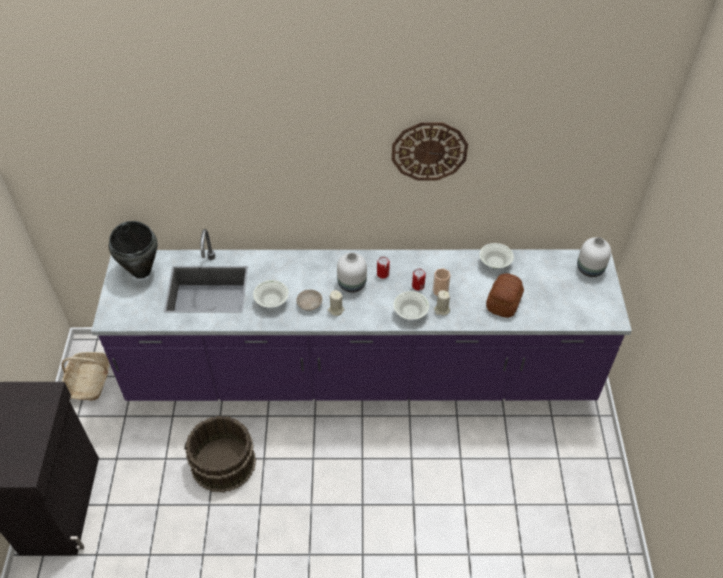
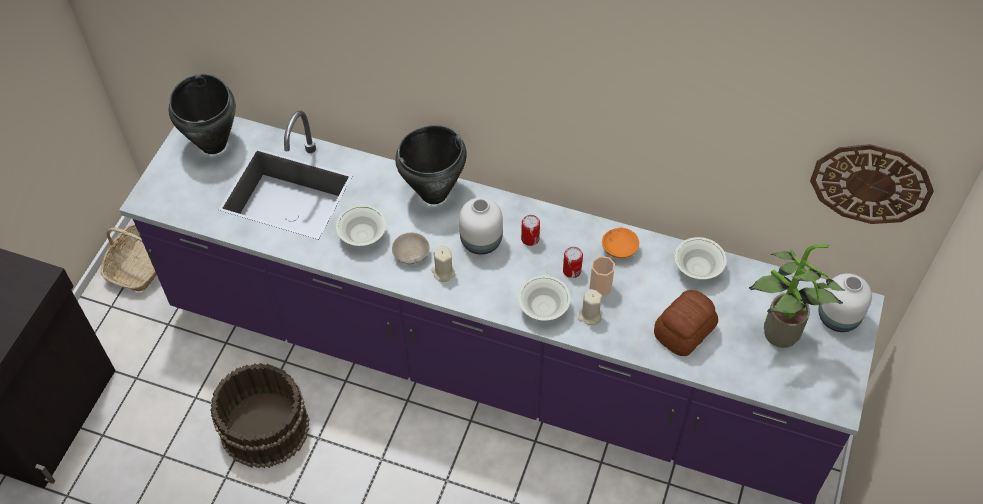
camera: 20 degrees right, 5 degrees up
(308, 263) = (434, 194): none -> black cooking pot
(429, 151) = (618, 85): wall clock -> wall clock (871, 183)
(442, 265) = (619, 249): none -> orange bowl
(559, 290) = (776, 336): none -> potted plant

